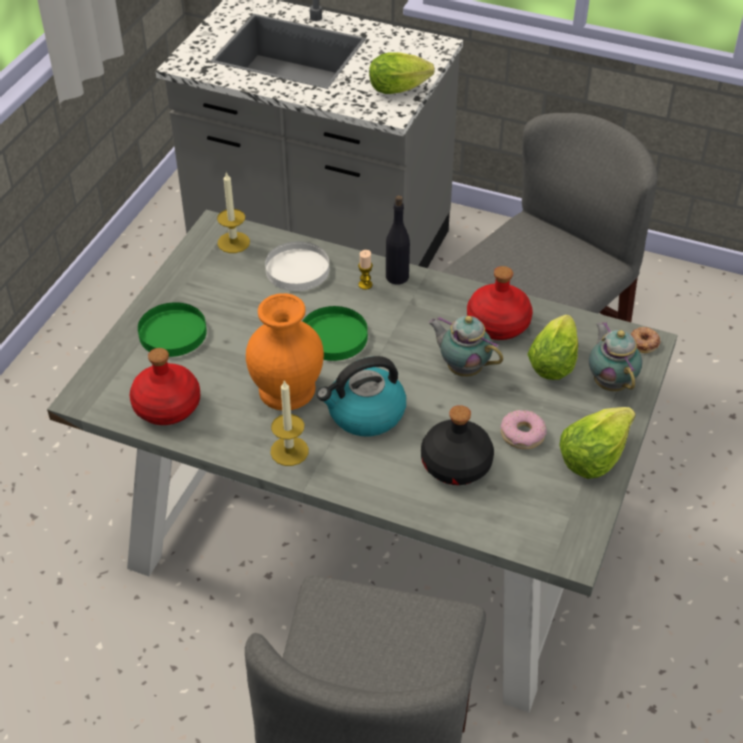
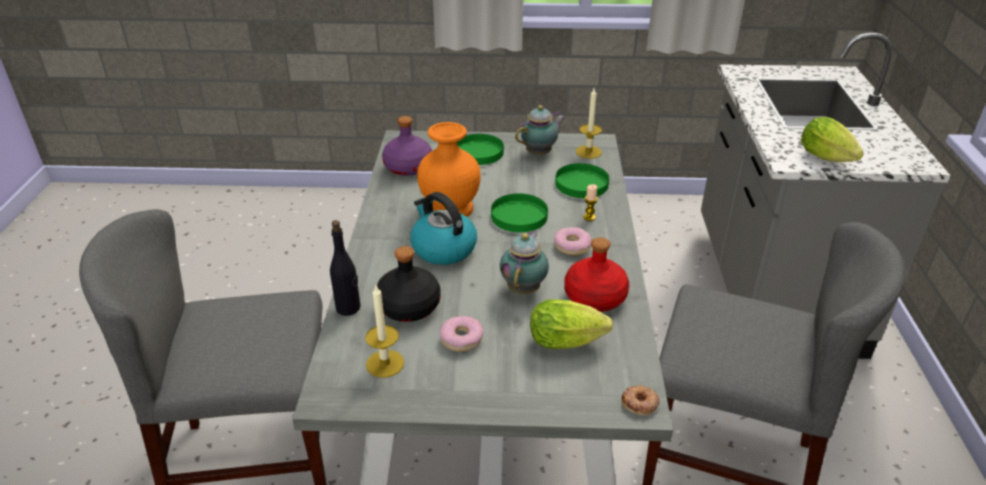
camera: 70 degrees right, 10 degrees down
(167, 405) = (409, 167): red bottle -> purple bottle
(289, 451) = (388, 223): candle -> candle (385, 363)
(297, 270) = (581, 183): white plate -> green plate
(397, 277) = (612, 230): black bottle -> black bottle (348, 308)
(410, 313) = (572, 246): none -> donut
(593, 455) = (456, 391): lettuce -> none
(610, 382) = (564, 386): teapot -> teapot (540, 153)

